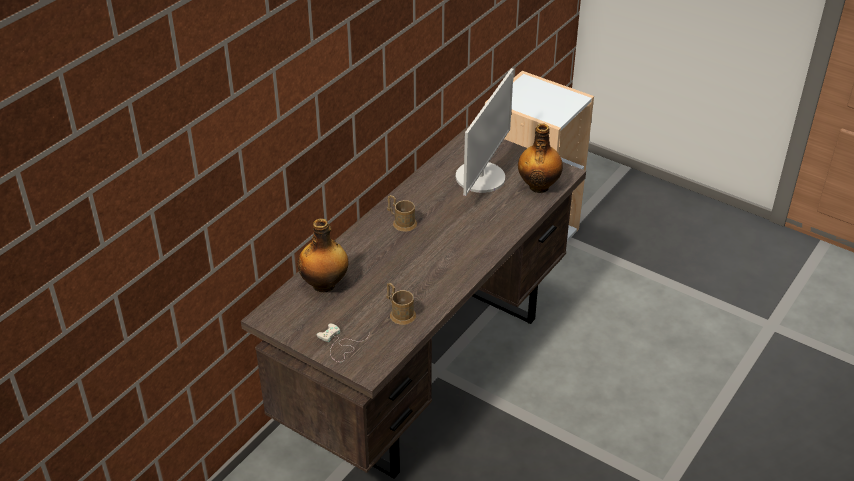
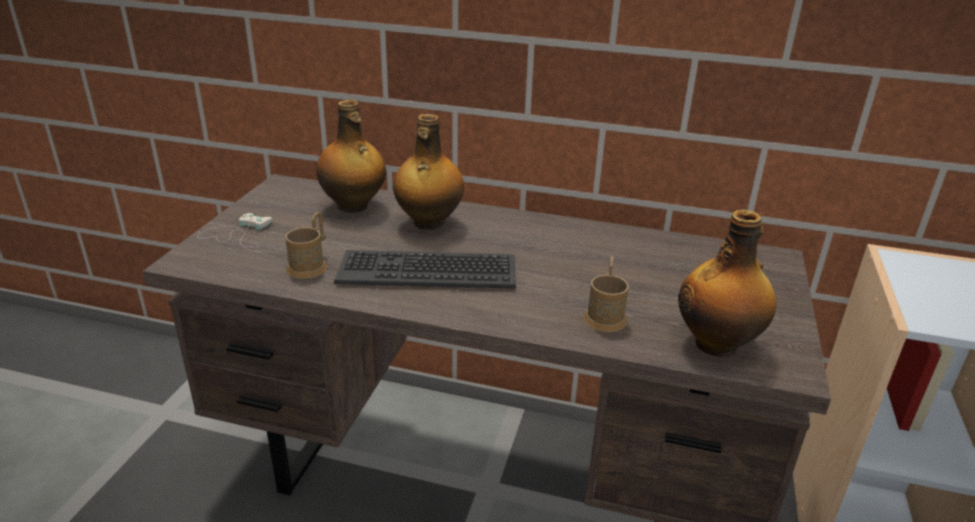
camera: 70 degrees right, 10 degrees down
(368, 254) = (428, 223): none -> bottle
(401, 222) = (513, 234): brown mug -> brown mug (605, 314)
(428, 265) = (427, 270): none -> keyboard
(481, 177) = (679, 281): monitor -> none

